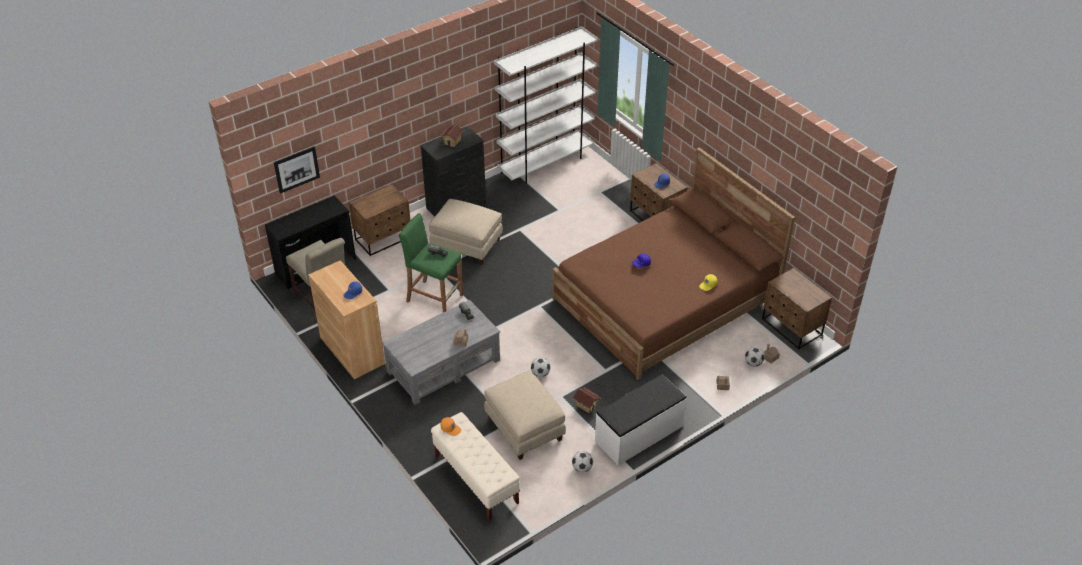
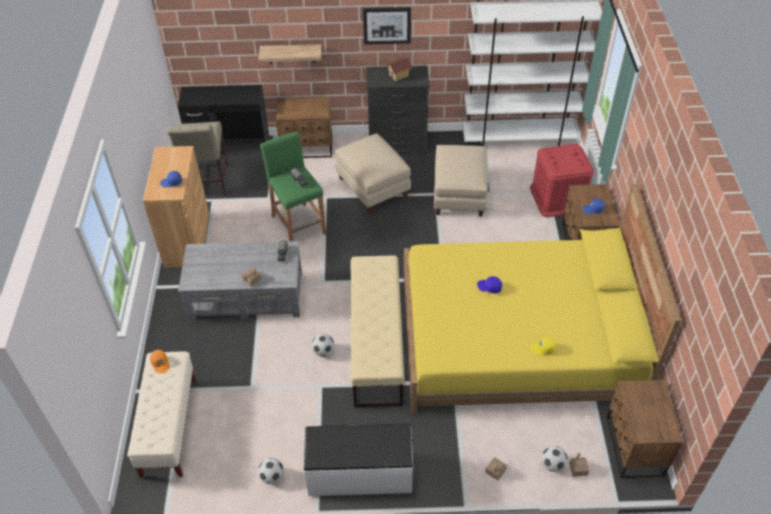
camera: 35 degrees right, 5 degrees up
(296, 169) = (219, 43): picture -> picture (387, 25)
(357, 156) = (291, 53): none -> shelf
(525, 428) = (258, 401): beige ottoman -> beige ottoman (459, 195)
(573, 349) = (376, 343): none -> beige bench
(586, 405) = (336, 410): toy house -> none
(611, 193) = (558, 198): none -> red storage box
(666, 299) = (518, 339): brown bed -> yellow bed

